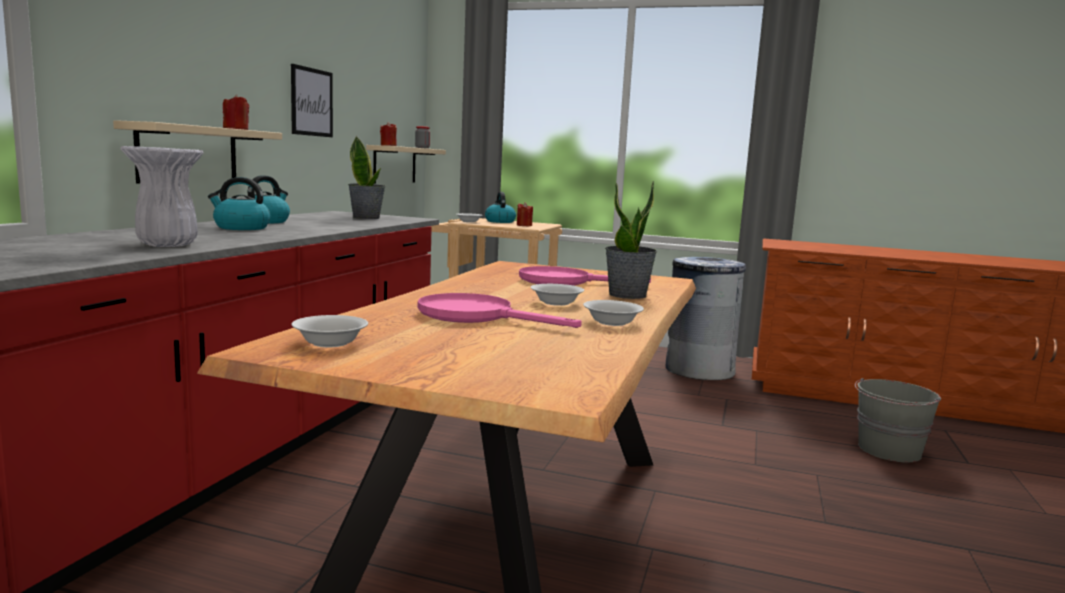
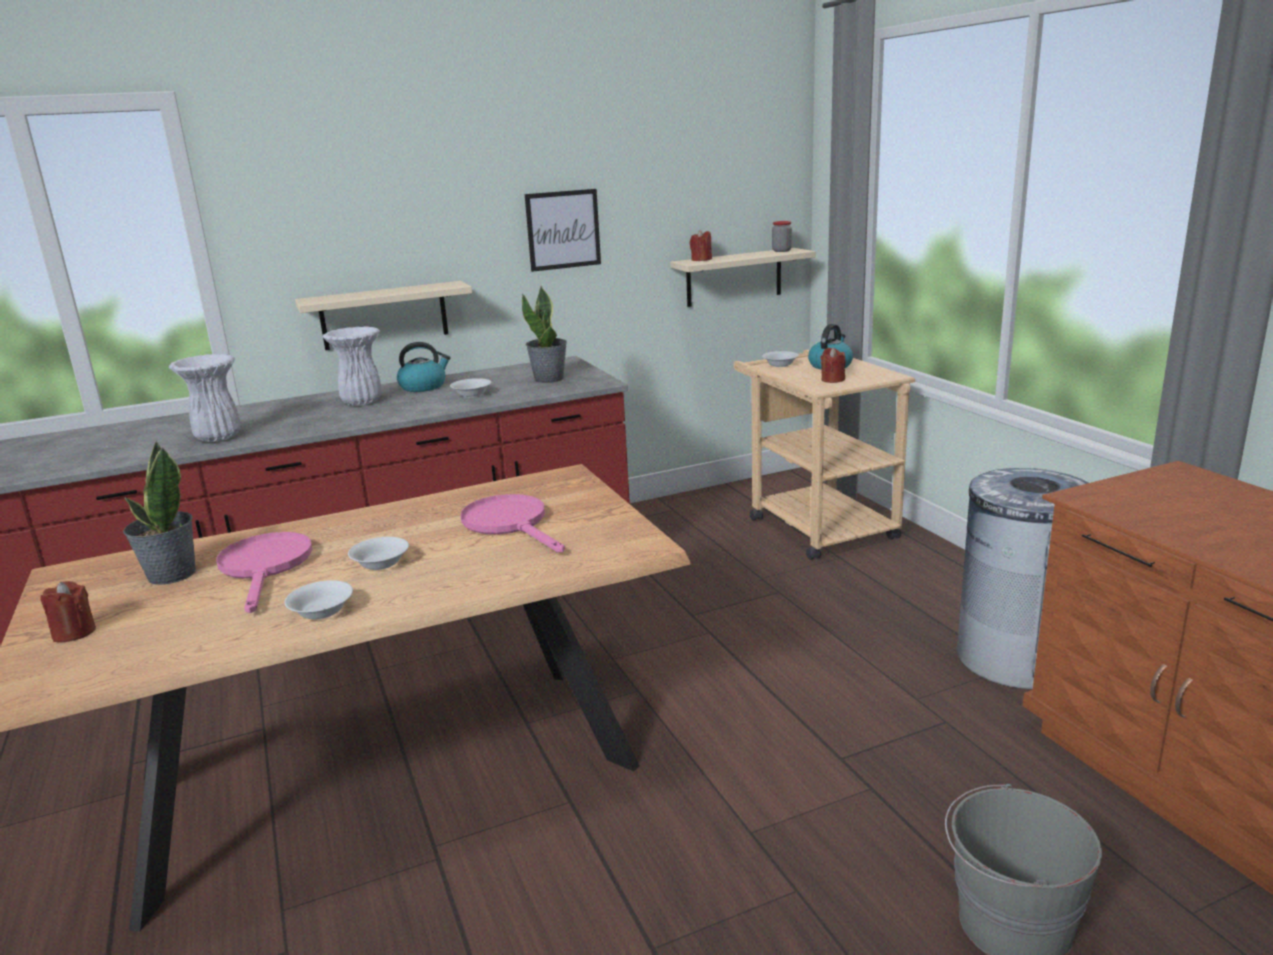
camera: 50 degrees right, 10 degrees up
(236, 129) = (419, 288): red candle -> red candle (74, 633)
(241, 228) = (362, 402): kettle -> white vase
(329, 343) = (101, 575): white bowl -> white bowl (471, 394)
(627, 295) = (487, 568): potted plant -> potted plant (171, 575)

